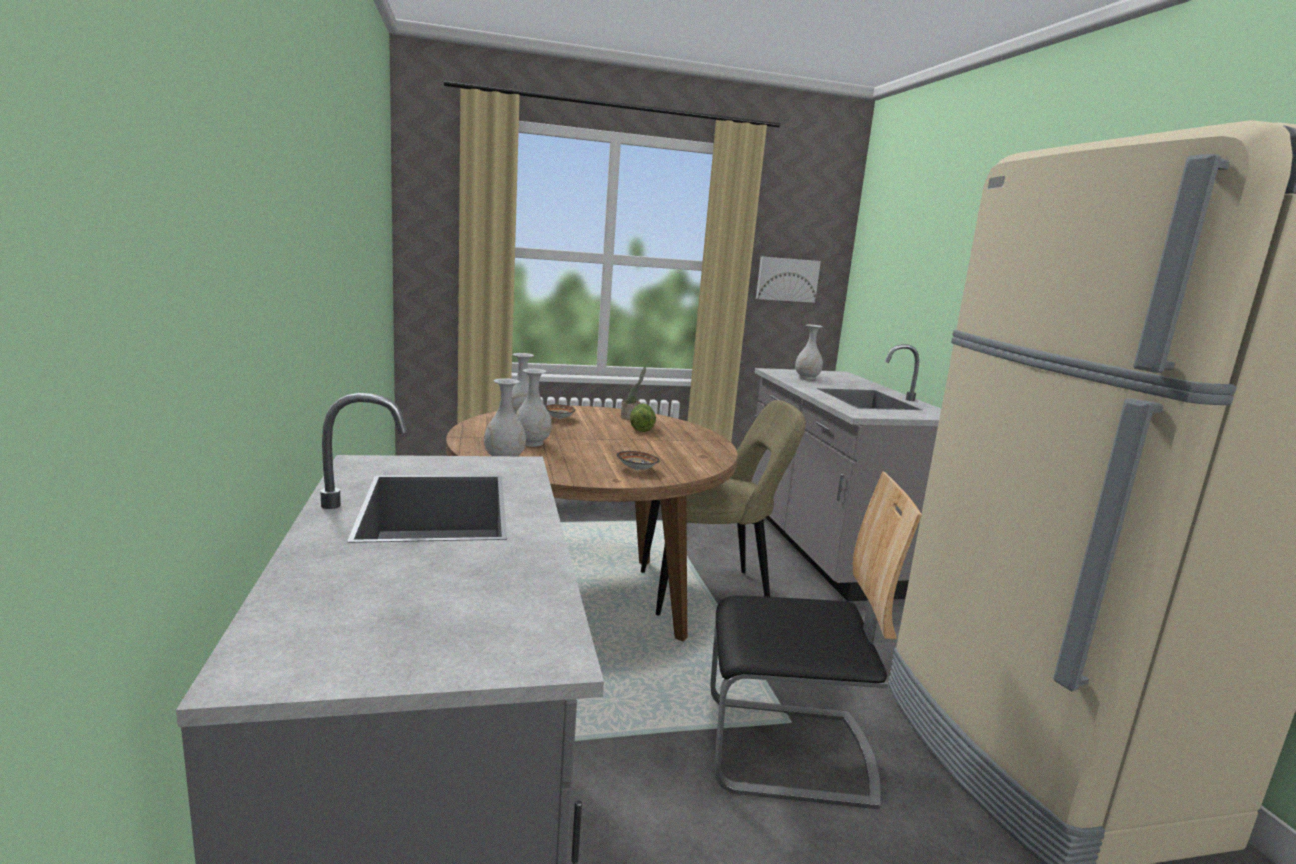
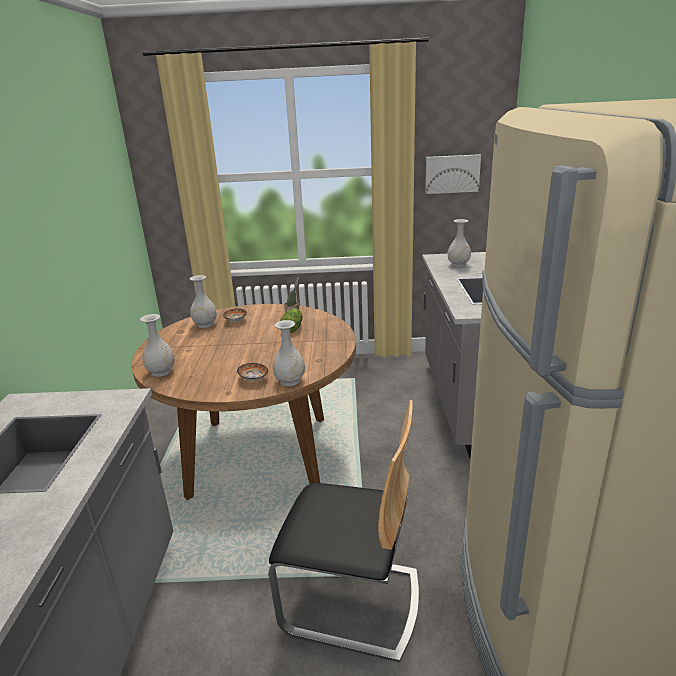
camera: 15 degrees right, 10 degrees up
(532, 443) = (194, 352): white vase -> white vase (290, 381)
(710, 593) = (359, 449): beige chair -> none

